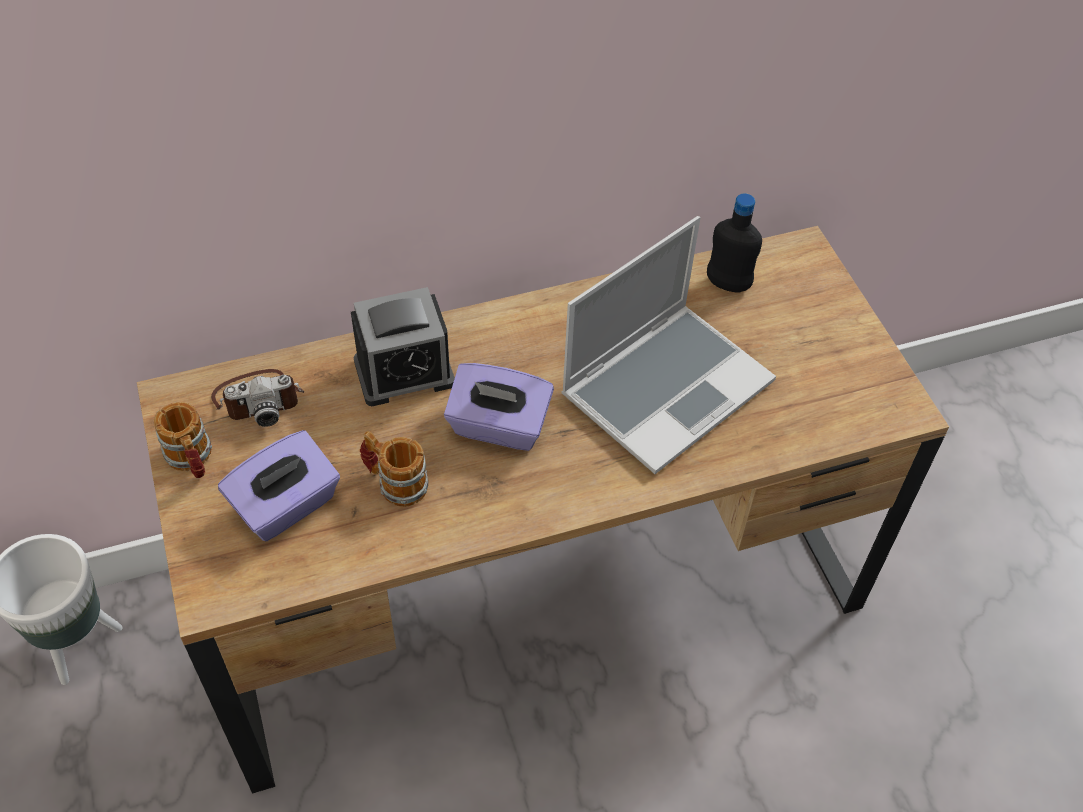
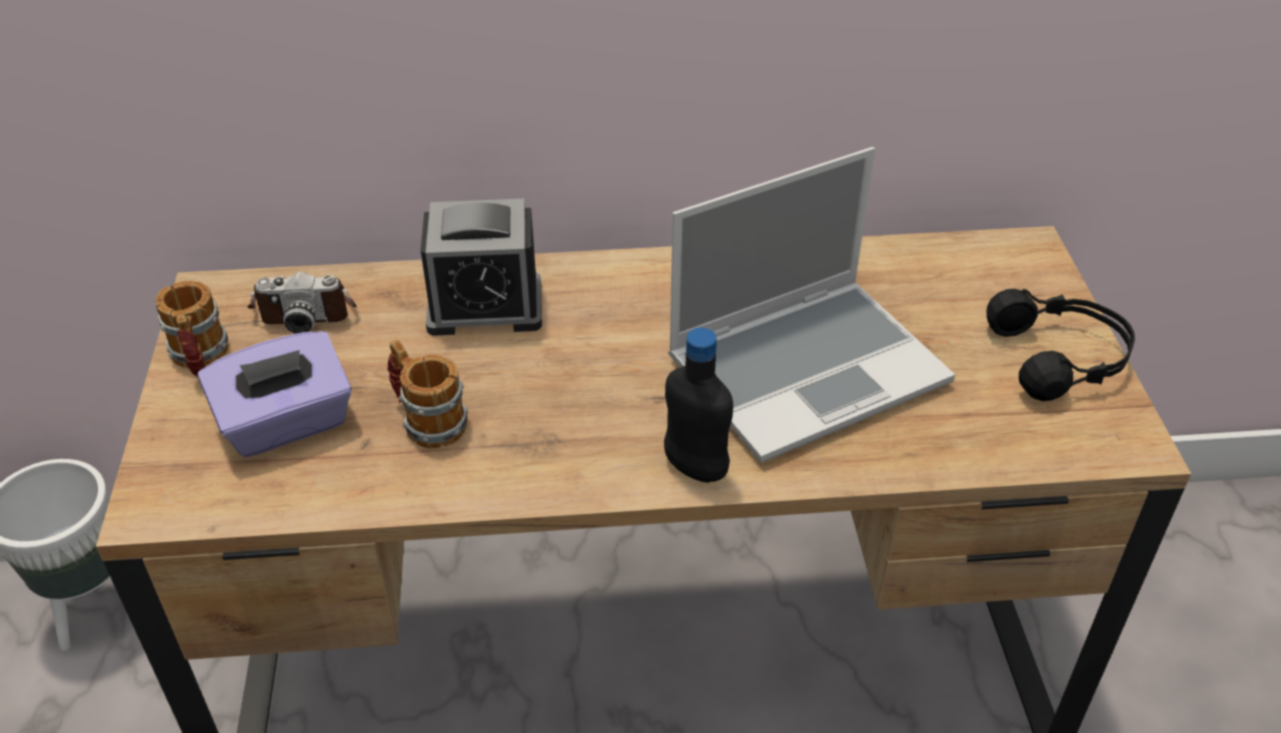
camera: 15 degrees right, 10 degrees down
(498, 427) = (578, 380): purple tissue box -> none
(727, 284) = (919, 271): black bottle -> black bottle (695, 468)
(844, 346) = (1060, 358): none -> black headphones

